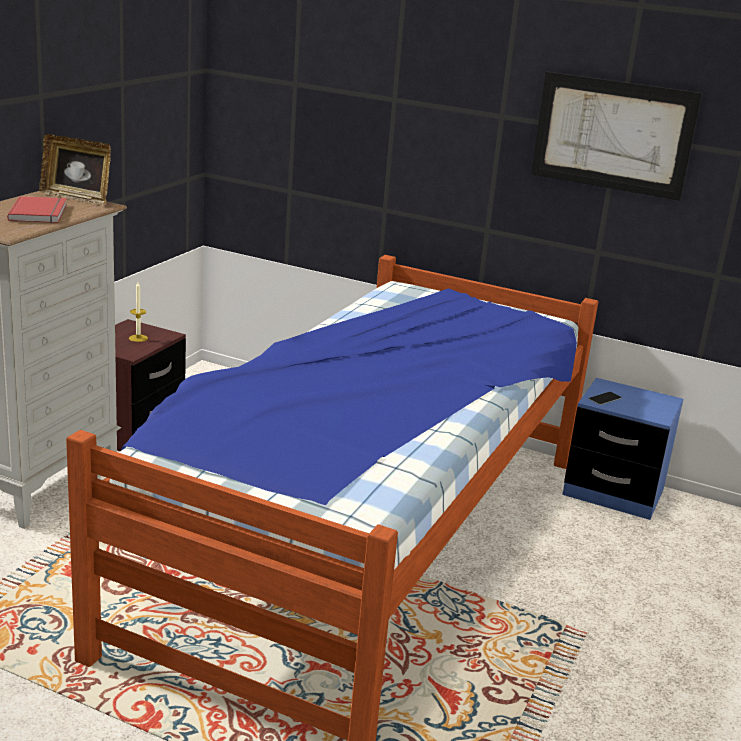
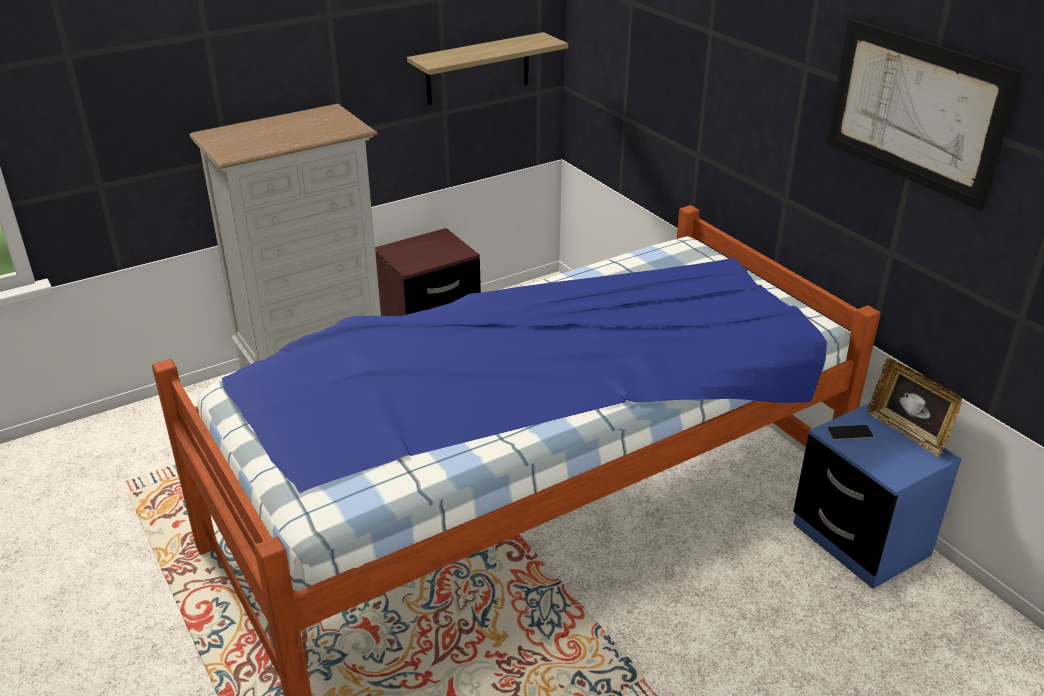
camera: 35 degrees right, 10 degrees up
(40, 213) = (289, 133): red book -> none
(77, 198) = (343, 118): picture frame -> picture frame (907, 432)
(138, 338) = (433, 251): candle -> none
(149, 155) = (478, 69): none -> shelf

